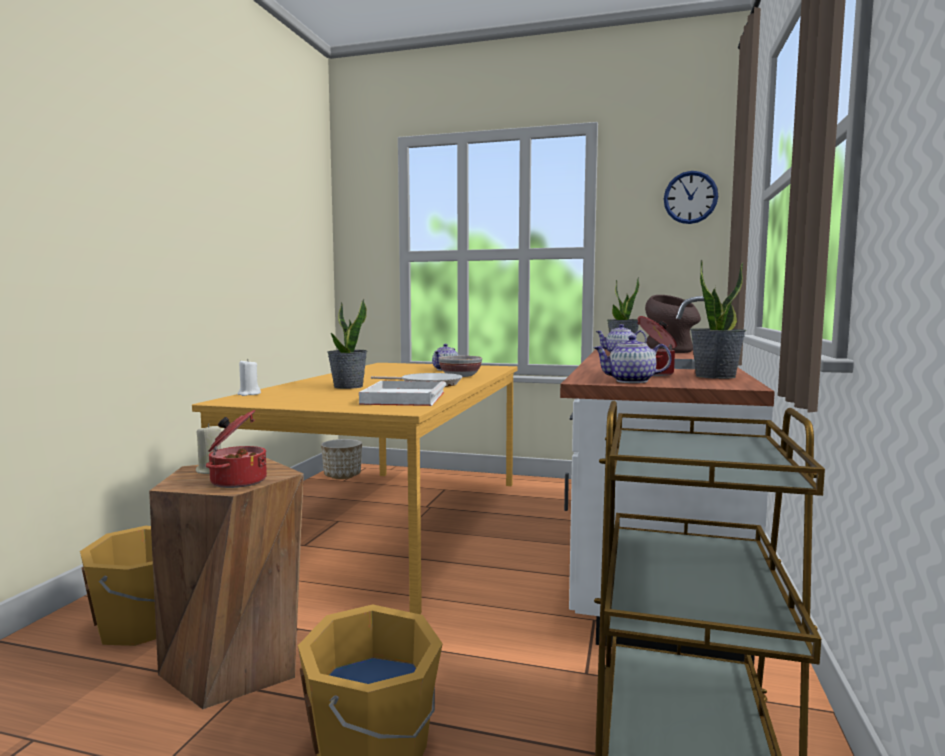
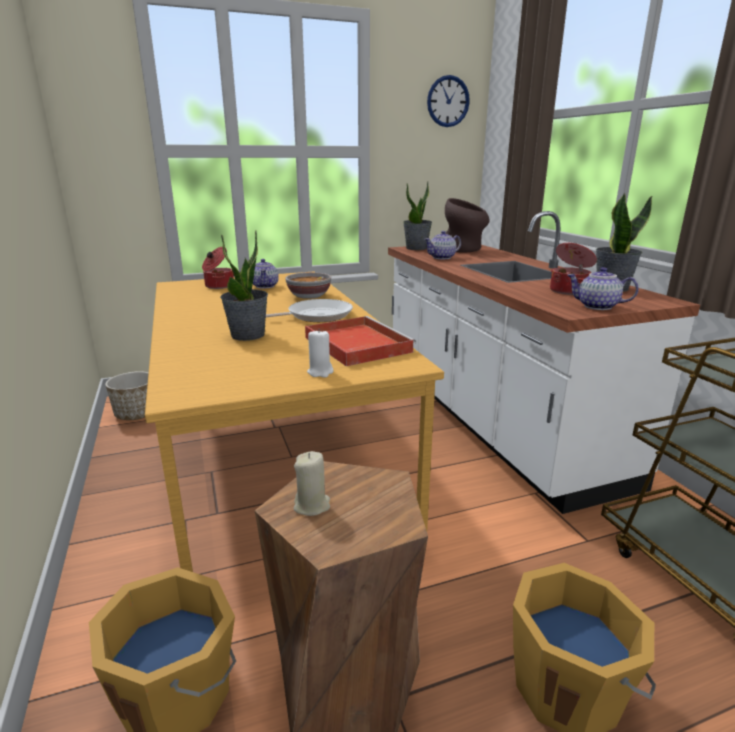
camera: 35 degrees left, 15 degrees up
(237, 481) = (378, 510): cooking pot -> cooking pot (218, 286)
(249, 394) = (169, 375): white candle -> white candle (320, 372)
(404, 398) = (356, 344): white tray -> red tray
(631, 381) = (597, 307): teapot -> teapot turned 60 degrees clockwise

